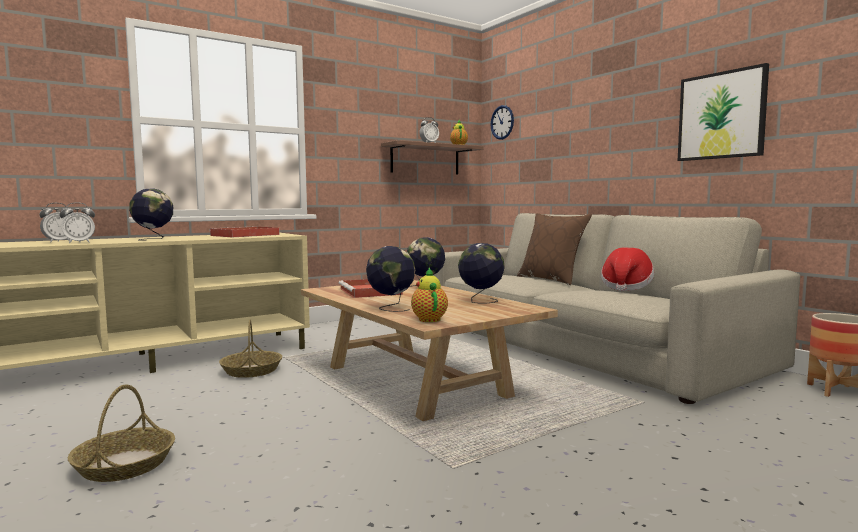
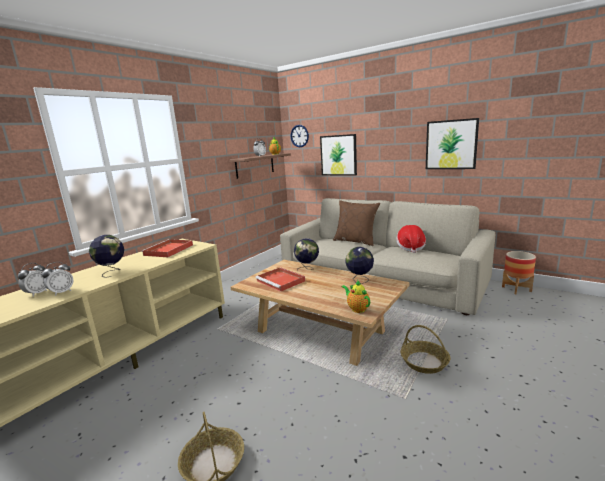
camera: 20 degrees left, 10 degrees up
(251, 371) = (208, 348): basket -> basket (424, 362)
(391, 308) = (319, 300): globe -> none
(551, 147) = (338, 155): none -> picture

